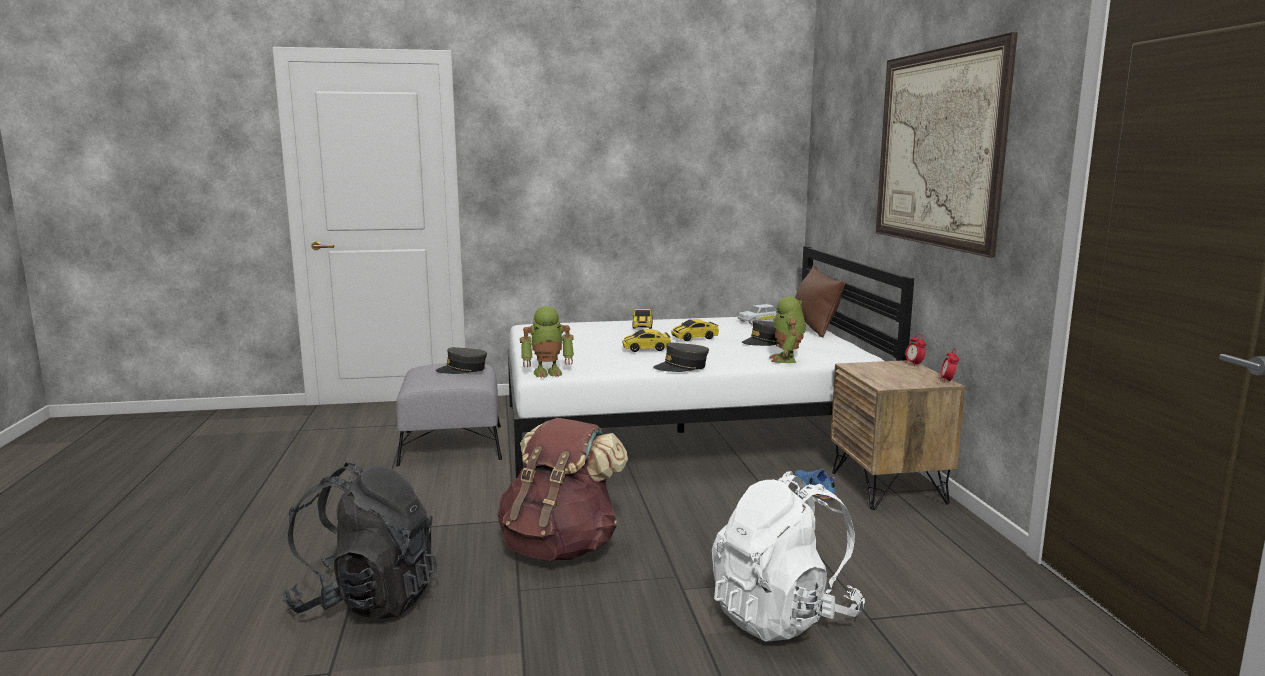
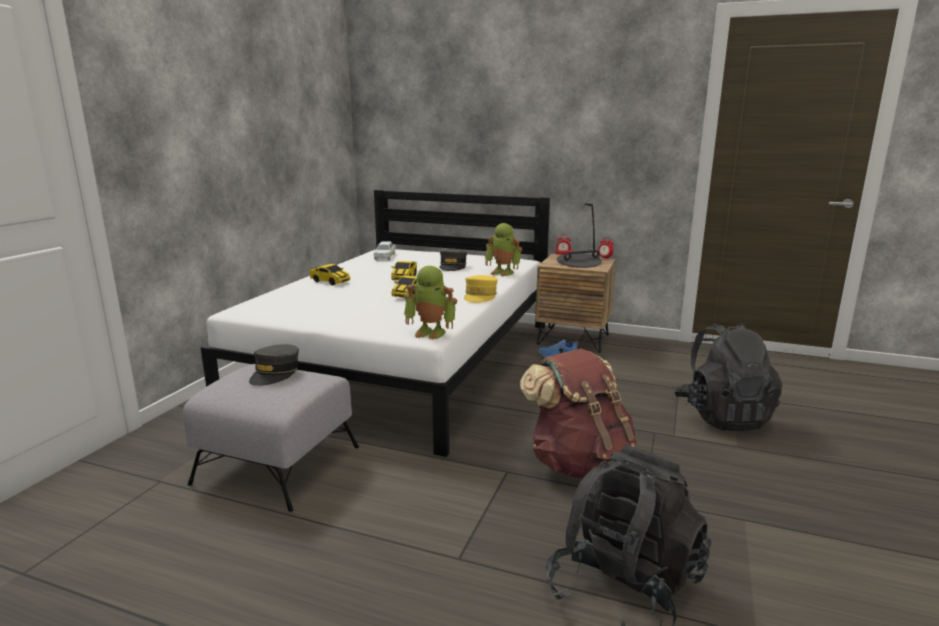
camera: 60 degrees left, 5 degrees up
(548, 372) = (431, 332): toy robot -> toy robot turned 90 degrees clockwise
(681, 367) = (480, 296): grey cap -> yellow cap
(783, 616) = (723, 416): white backpack -> black backpack
(814, 326) = (423, 251): brown pillow -> none
(893, 374) = (578, 262): none -> table lamp
(937, 148) = (559, 105): picture -> none

